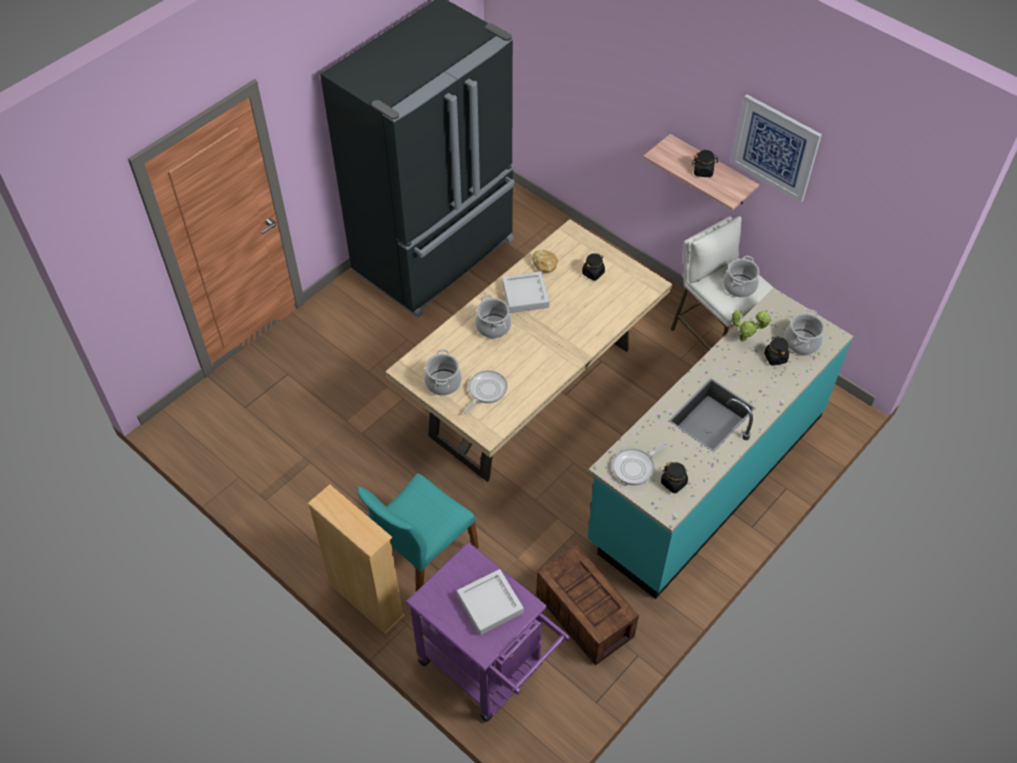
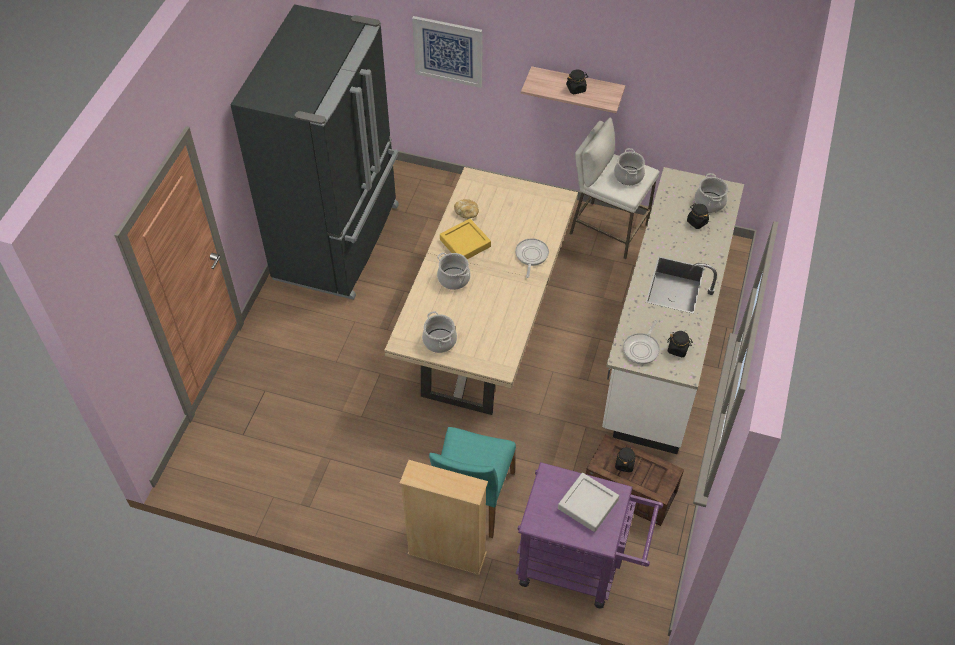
camera: 25 degrees left, 0 degrees up
(486, 391) = (479, 334): frying pan -> frying pan (531, 256)
(525, 295) = (465, 243): grey tray -> yellow tray
(593, 273) = (510, 205): black jar -> black jar (624, 464)
(706, 477) = (662, 342): turquoise counter -> white counter
(745, 340) = (666, 216): potted plant -> none
(775, 147) = (637, 50): picture -> picture (448, 51)

